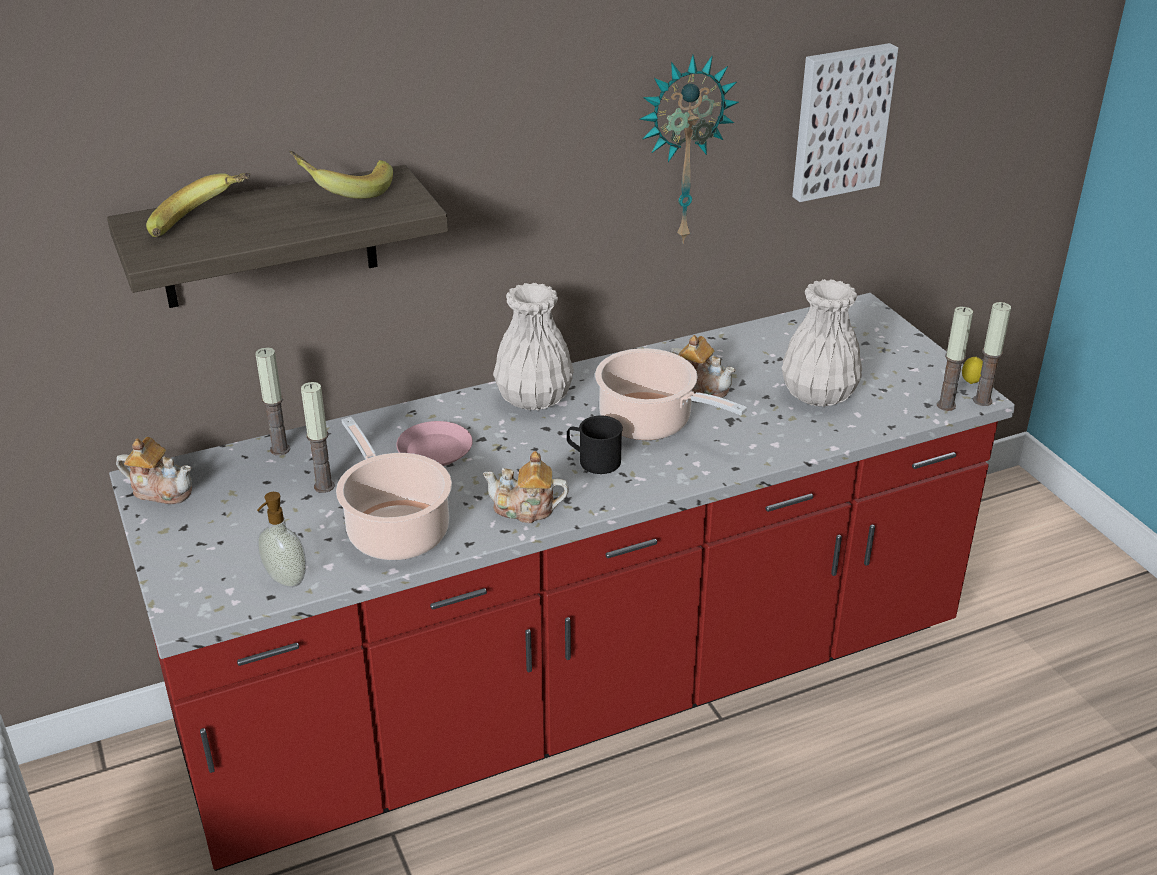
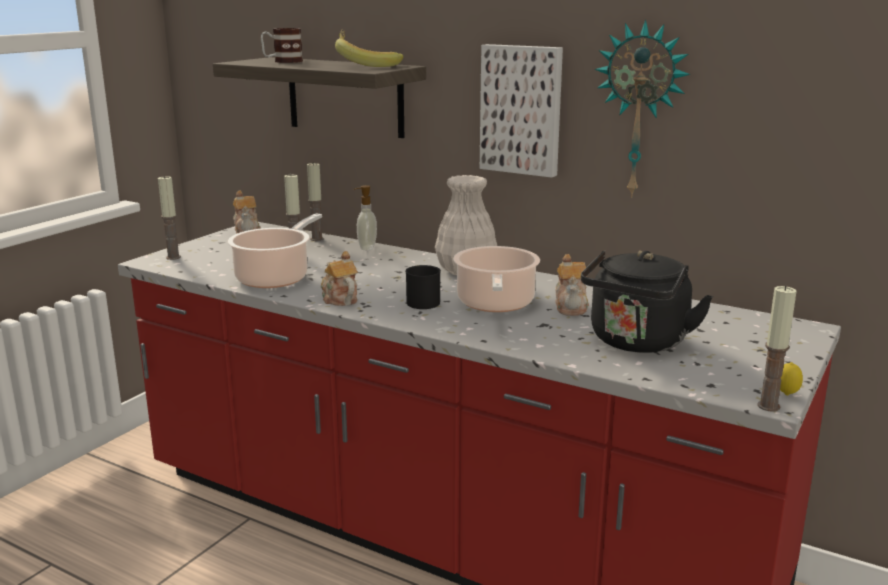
camera: 55 degrees right, 15 degrees down
(204, 226) = (282, 61): banana -> mug
(284, 579) = (198, 269): soap dispenser -> soap dispenser (366, 248)
(434, 450) = (368, 265): pink plate -> none
(818, 395) = (636, 343): white vase -> black kettle
(839, 121) = (812, 123): picture -> picture (522, 109)
(946, 405) = (726, 392): candle -> candle (173, 257)

